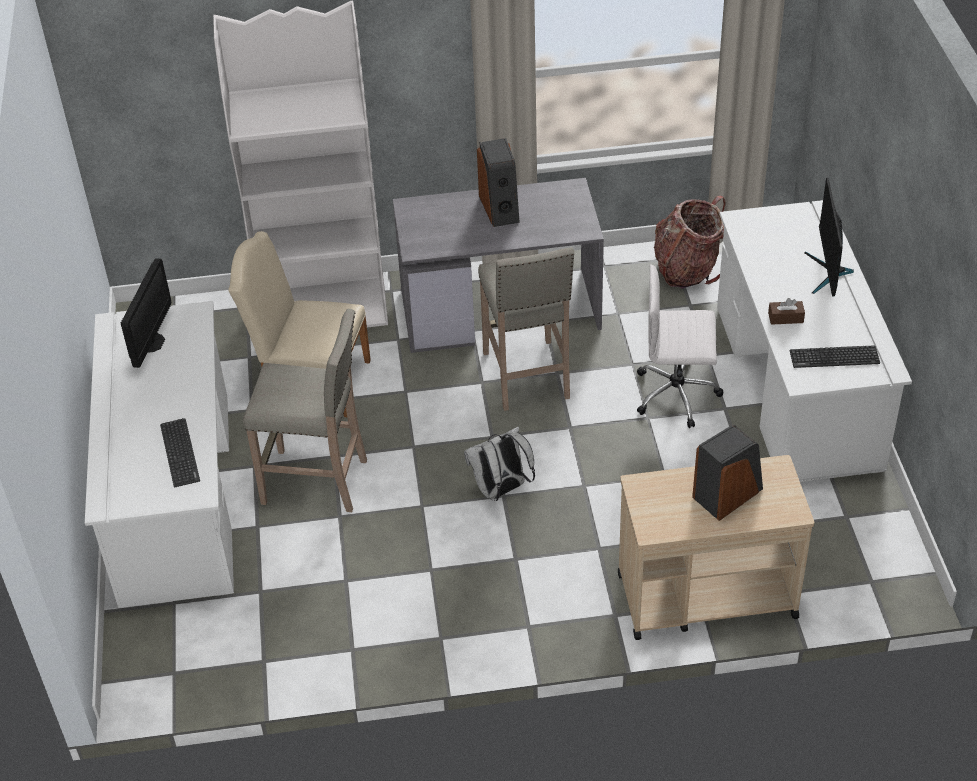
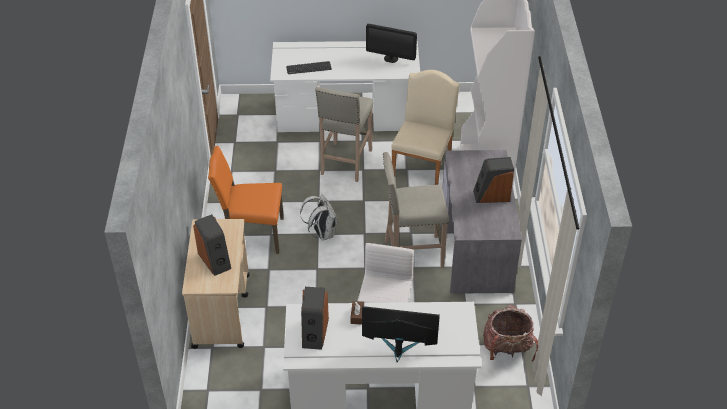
camera: 95 degrees right, 0 degrees up
(520, 585) = (252, 234): none -> orange chair
(834, 357) = (314, 333): keyboard -> speaker

